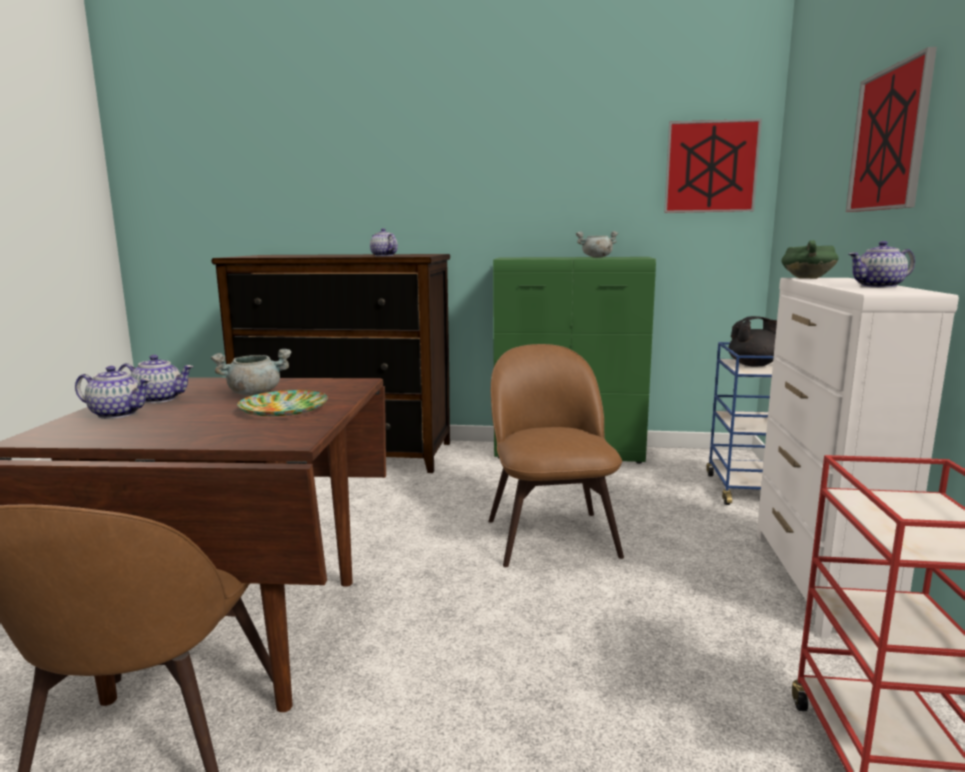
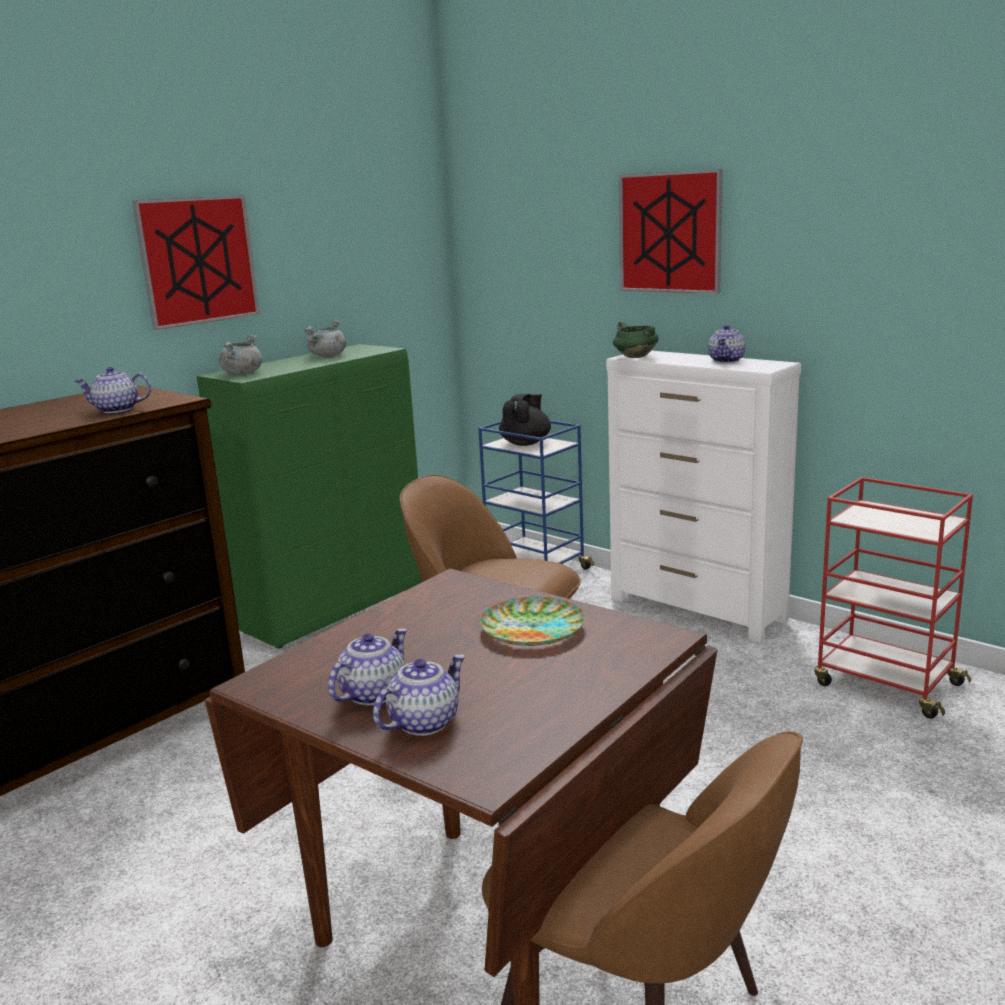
camera: 55 degrees left, 5 degrees up
(255, 393) = (429, 636): grey cooking pot -> grey cooking pot (242, 373)
(711, 167) = (398, 232): picture -> picture (198, 260)

